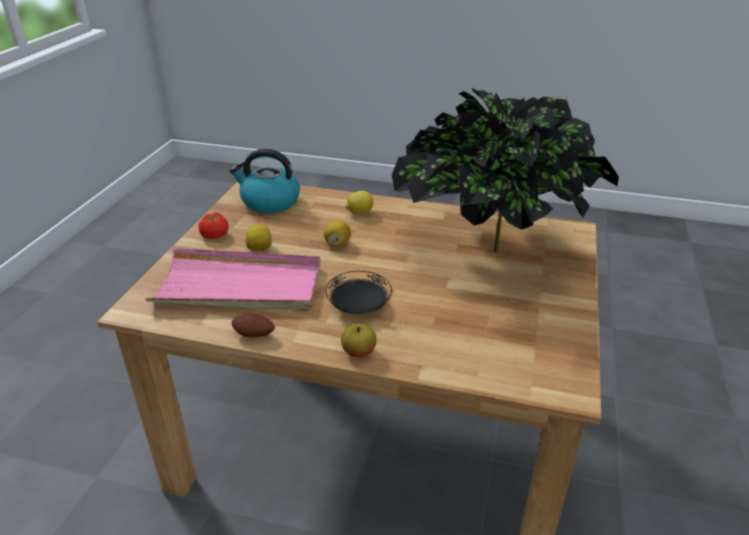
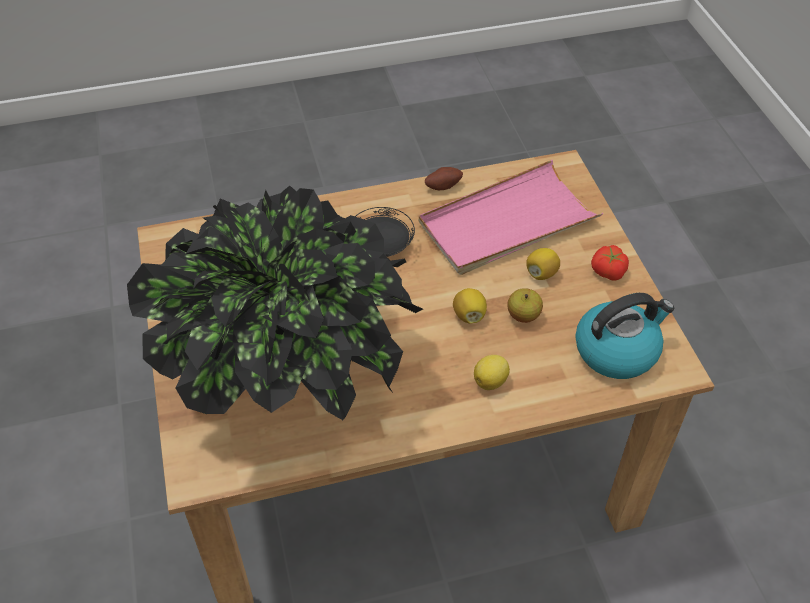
camera: 150 degrees right, 15 degrees up
(358, 352) = (348, 205): apple -> apple (523, 315)

